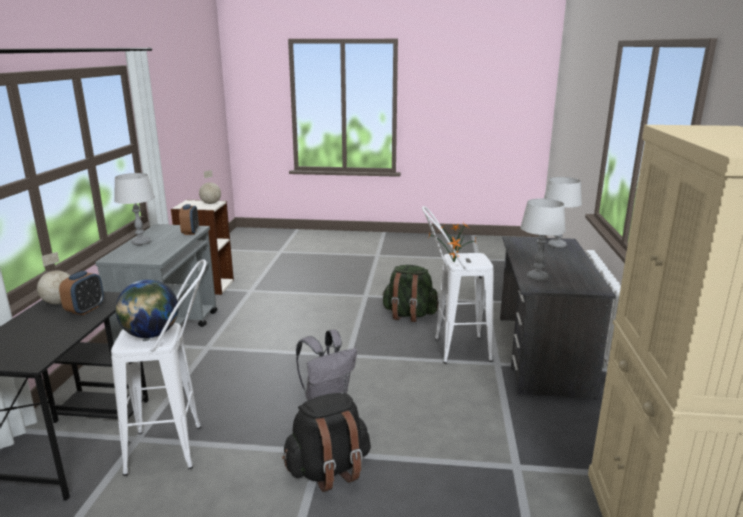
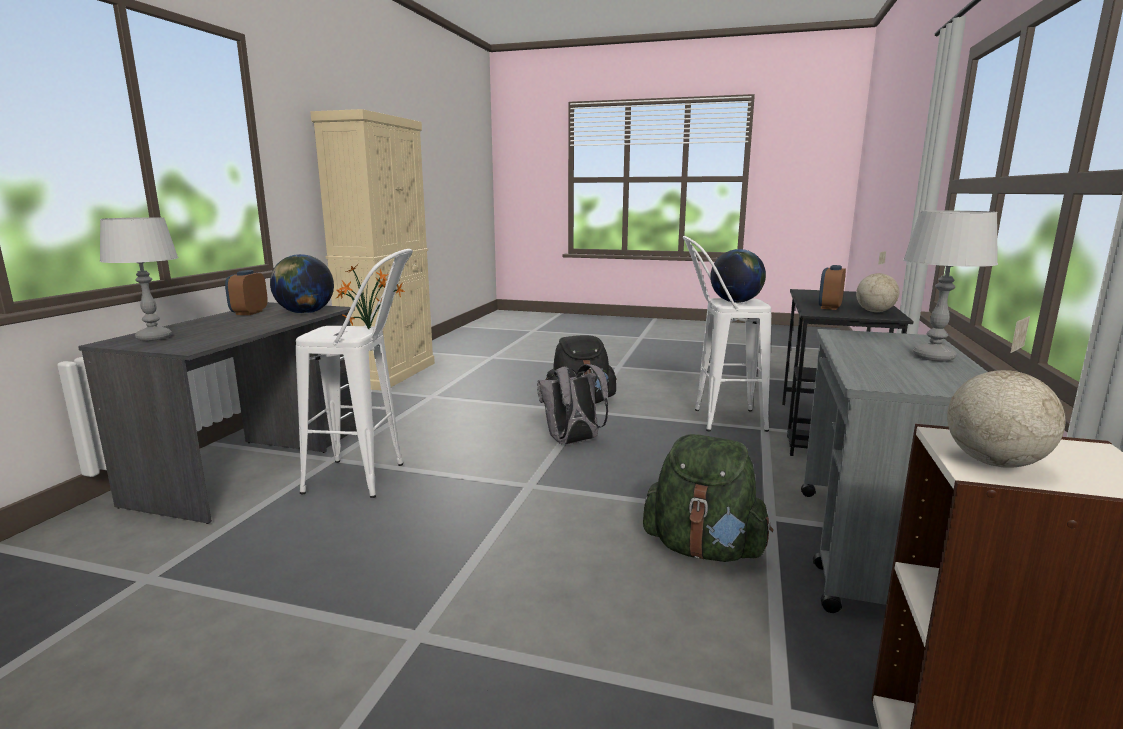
camera: 170 degrees left, 5 degrees down
(190, 232) = (865, 373): alarm clock -> alarm clock (249, 313)
(409, 315) = (366, 553): green backpack -> green backpack (704, 549)
(537, 278) = (305, 313): grey table lamp -> globe

